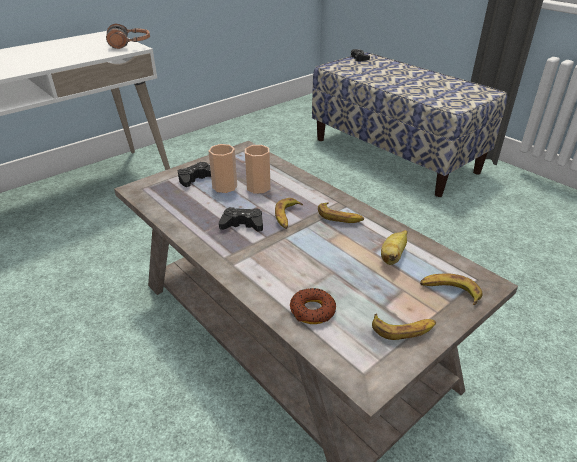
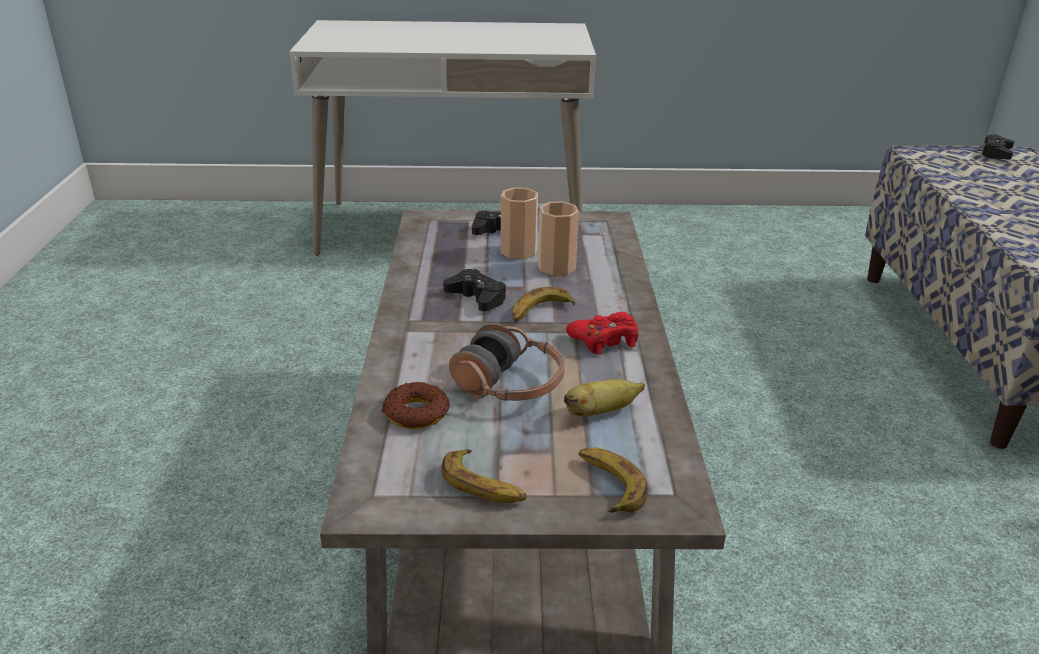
camera: 40 degrees right, 5 degrees down
(130, 45) = (576, 45): headphones -> headphones (509, 385)
(340, 217) = (605, 340): banana -> red game controller

